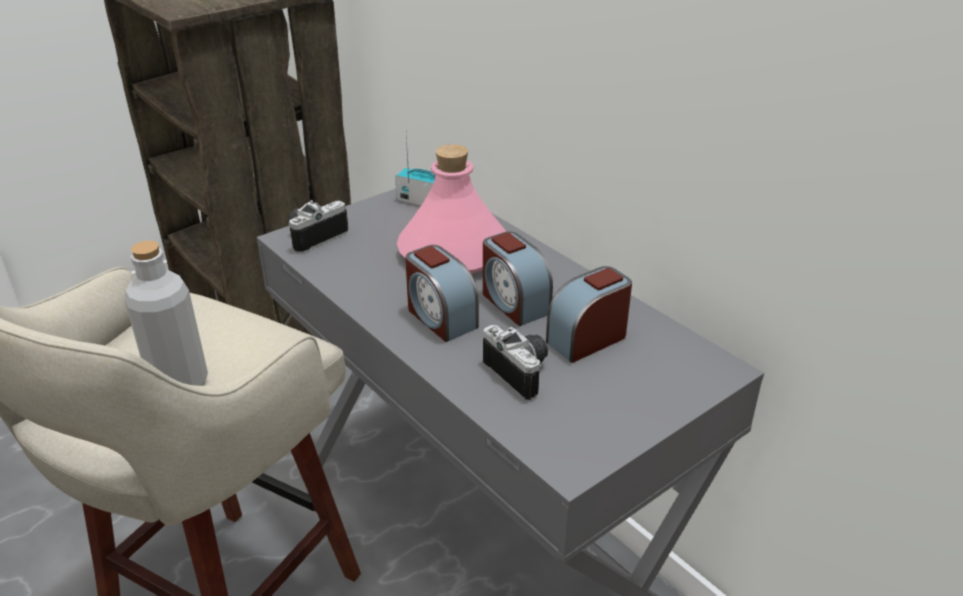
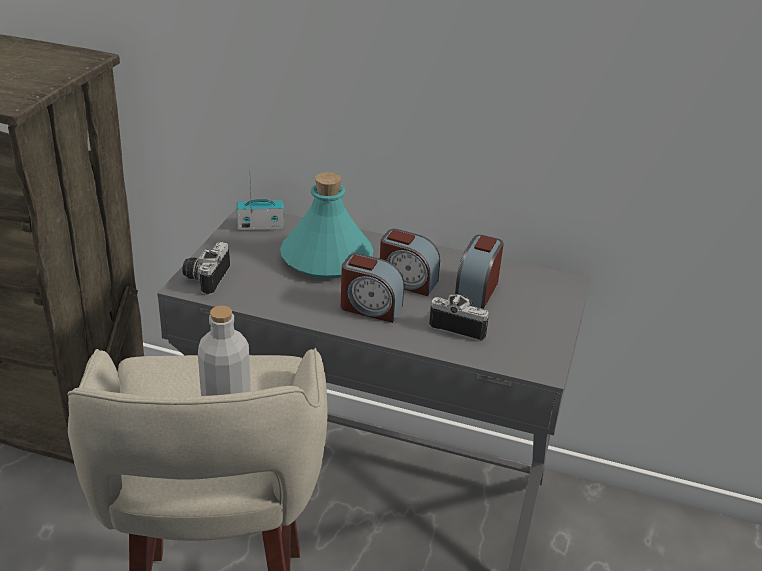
camera: 35 degrees left, 0 degrees up
(453, 252) = (326, 258): pink bottle -> turquoise bottle

